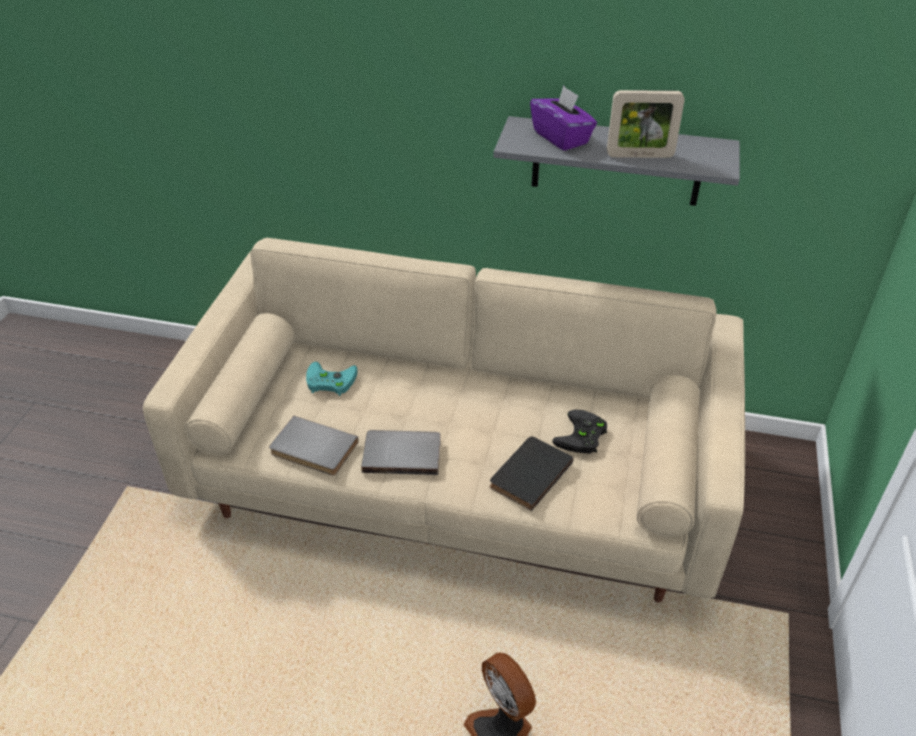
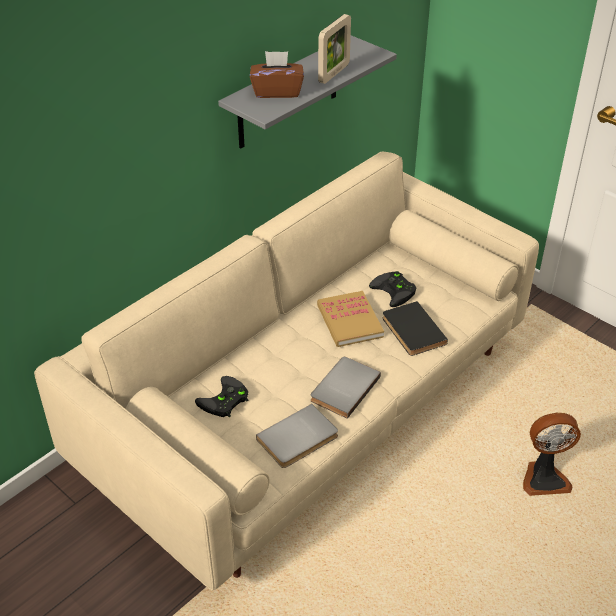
camera: 60 degrees left, 0 degrees up
(329, 381) = (224, 401): turquoise game controller -> black game controller
(503, 420) = (349, 321): none -> book
(561, 137) = (277, 91): purple tissue box -> brown tissue box

